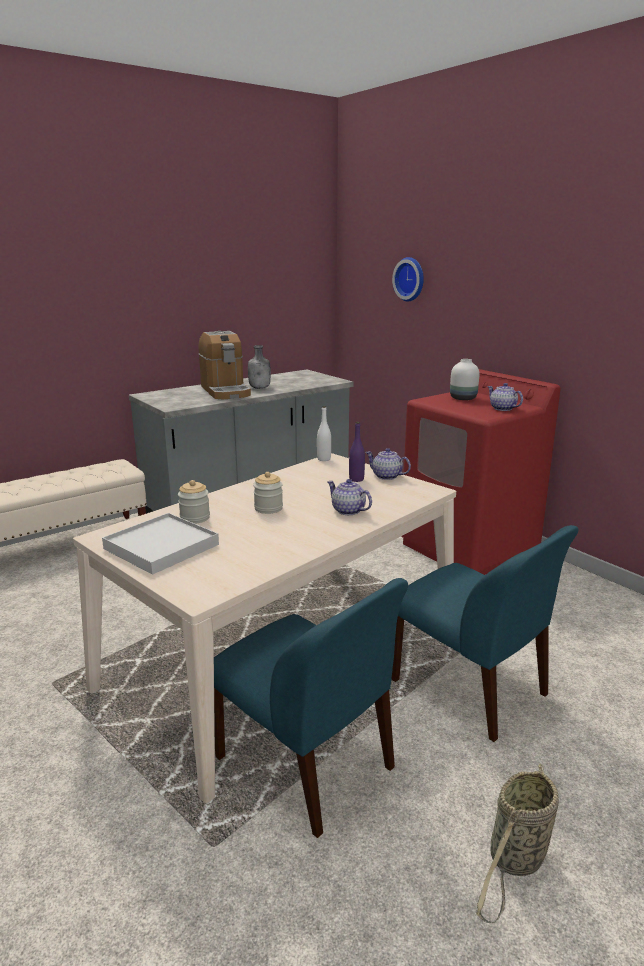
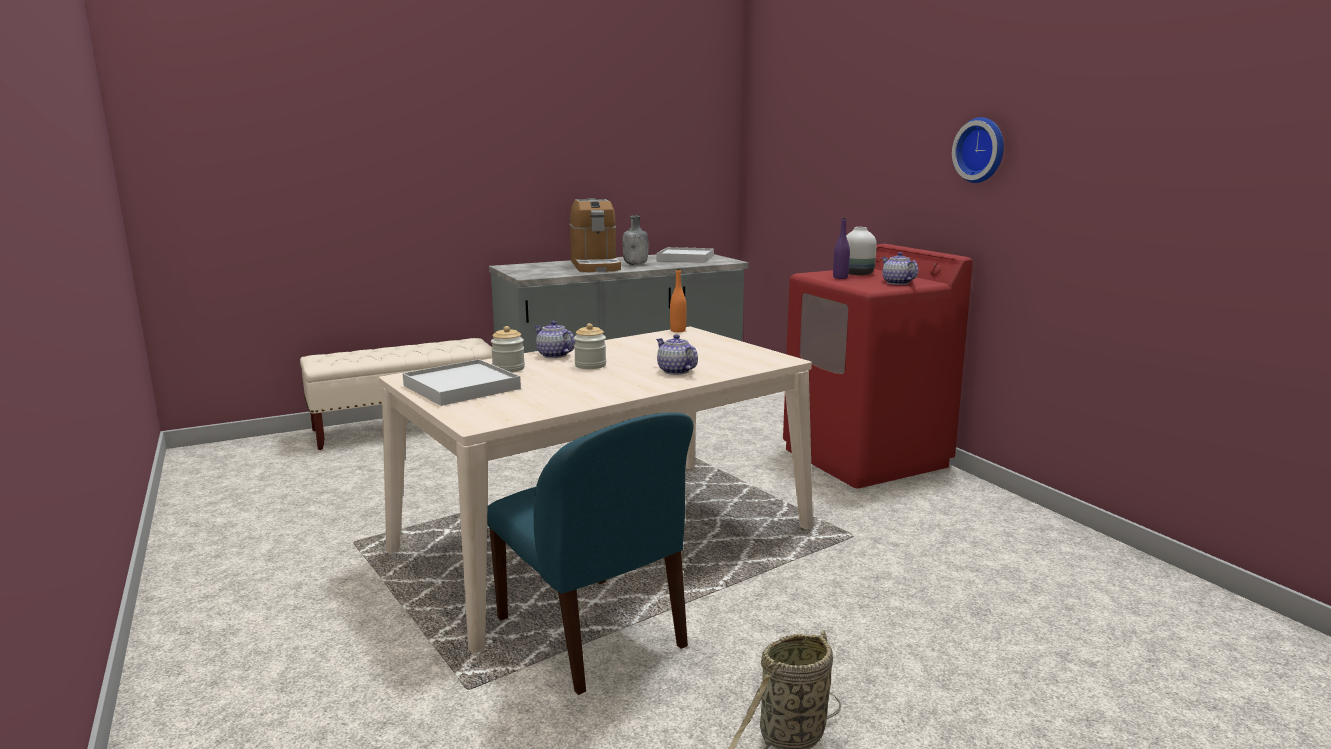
camera: 10 degrees right, 5 degrees down
(298, 378) = (685, 258): none -> white tray
(324, 459) = (678, 330): white bottle -> orange bottle
(356, 479) = (703, 348): purple bottle -> purple bottle (840, 277)
(386, 476) = (739, 347): teapot -> teapot (554, 355)
(411, 279) = (818, 143): wall clock -> wall clock (982, 150)
(471, 689) = (808, 588): blue chair -> none

